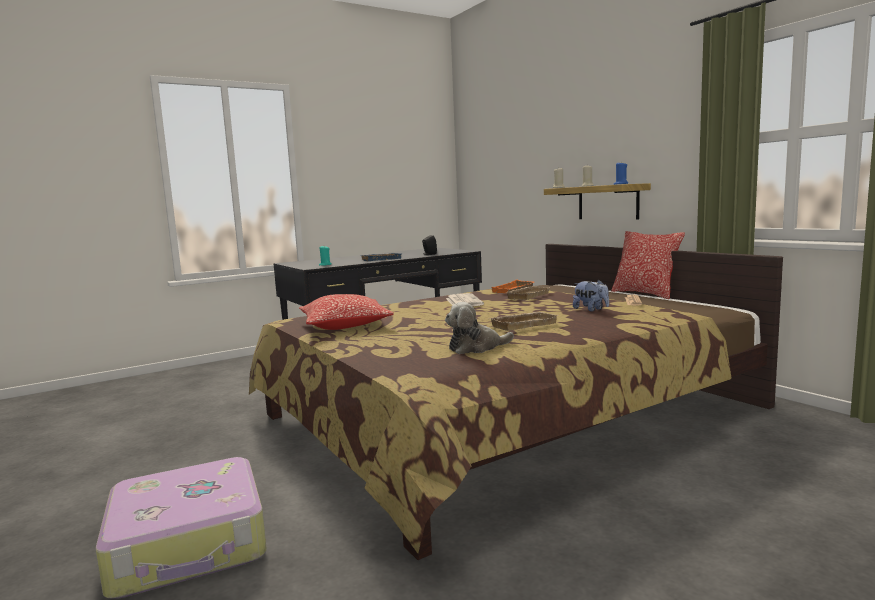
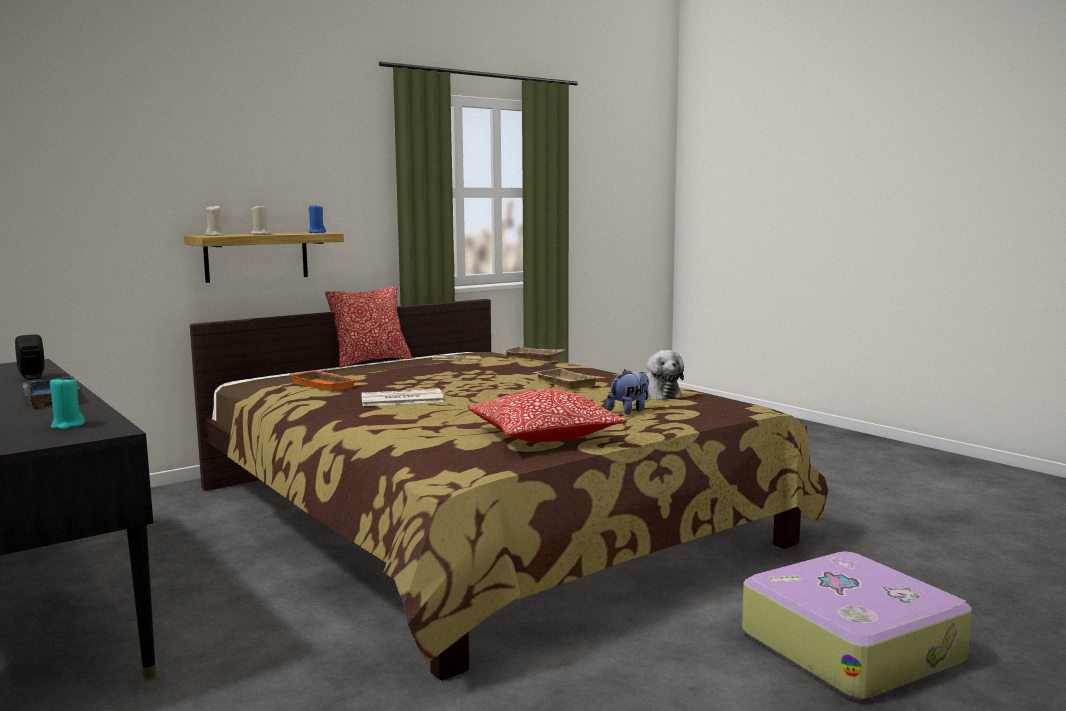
camera: 95 degrees left, 0 degrees up
(527, 296) = (384, 381): beige tray -> beige tray (532, 358)
(591, 309) = (495, 368): plush toy -> plush toy (629, 410)

